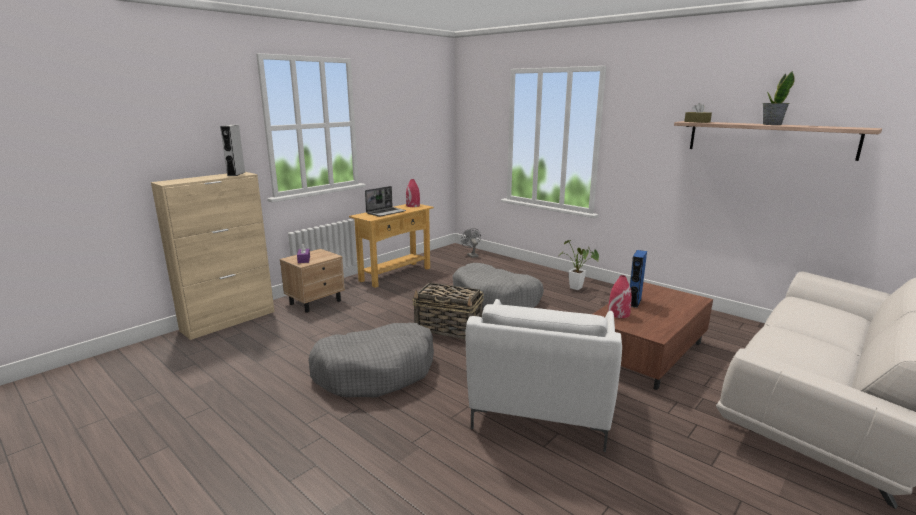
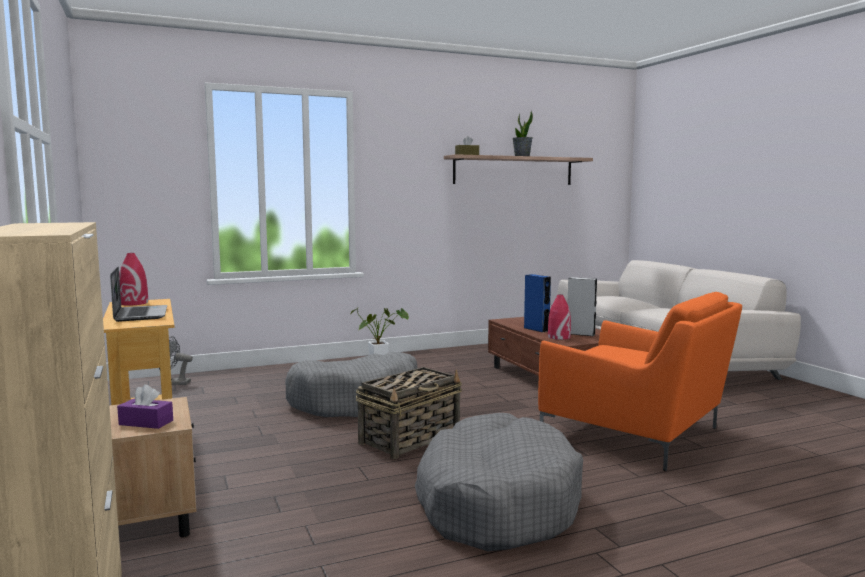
camera: 65 degrees left, 10 degrees down
(236, 174) = (49, 223): grey speaker -> grey speaker (580, 334)
(541, 408) = (636, 434): white armchair -> orange armchair

